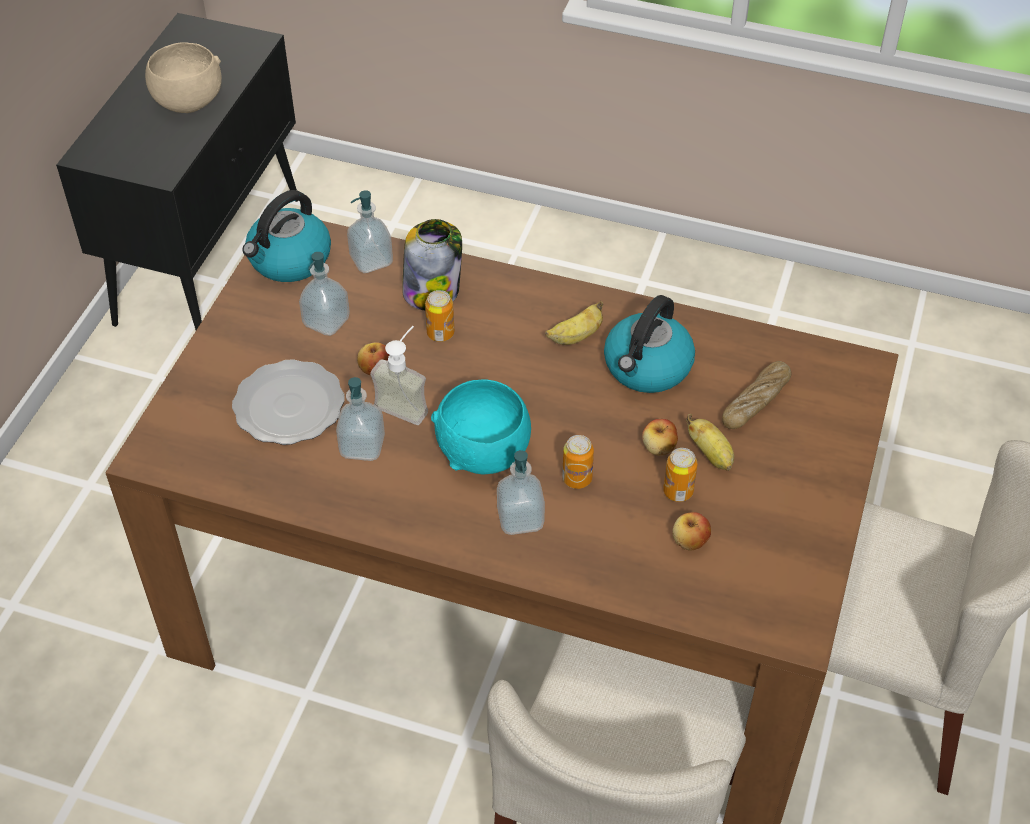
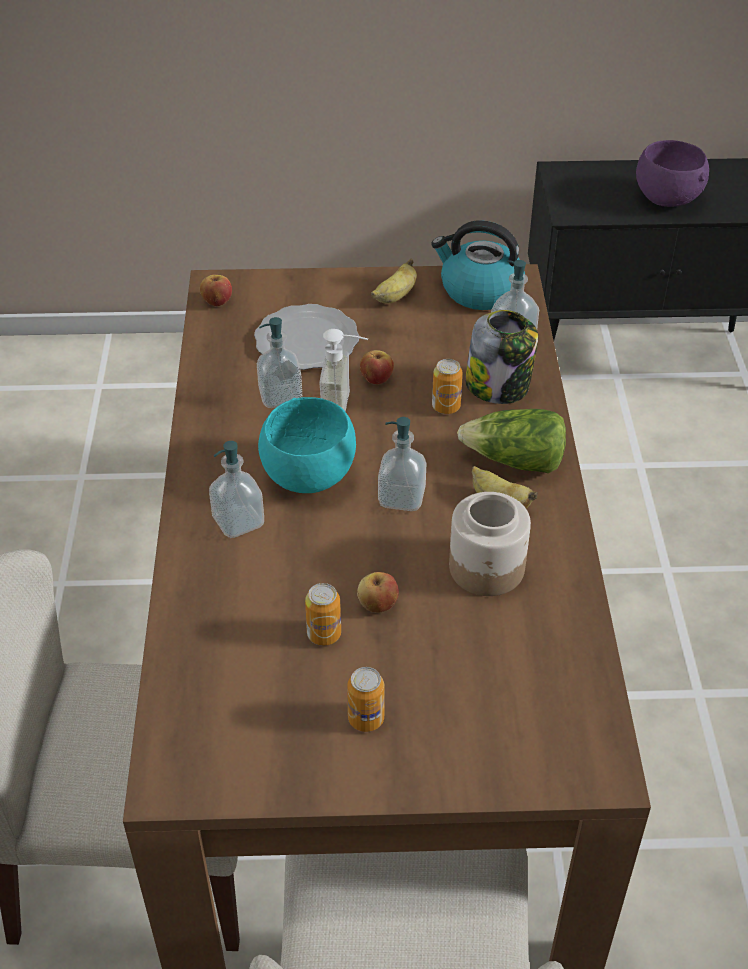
camera: 70 degrees right, 5 degrees down
(187, 103) = (666, 198): beige bowl -> purple bowl
(326, 321) = (418, 333): soap dispenser -> soap dispenser (401, 497)
(532, 311) = (515, 461): none -> lettuce
(577, 478) = (306, 550): can -> can (366, 719)
(647, 368) = (487, 568): kettle -> jar
(690, 542) = (259, 659): apple -> apple (217, 301)
(711, 454) = (388, 651): banana -> banana (395, 296)
(756, 401) = (489, 674): bread -> none

